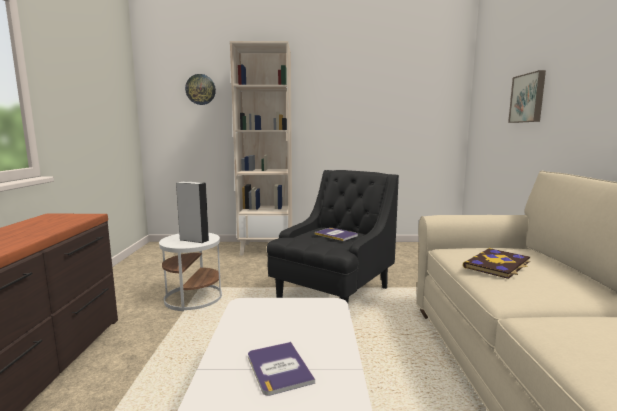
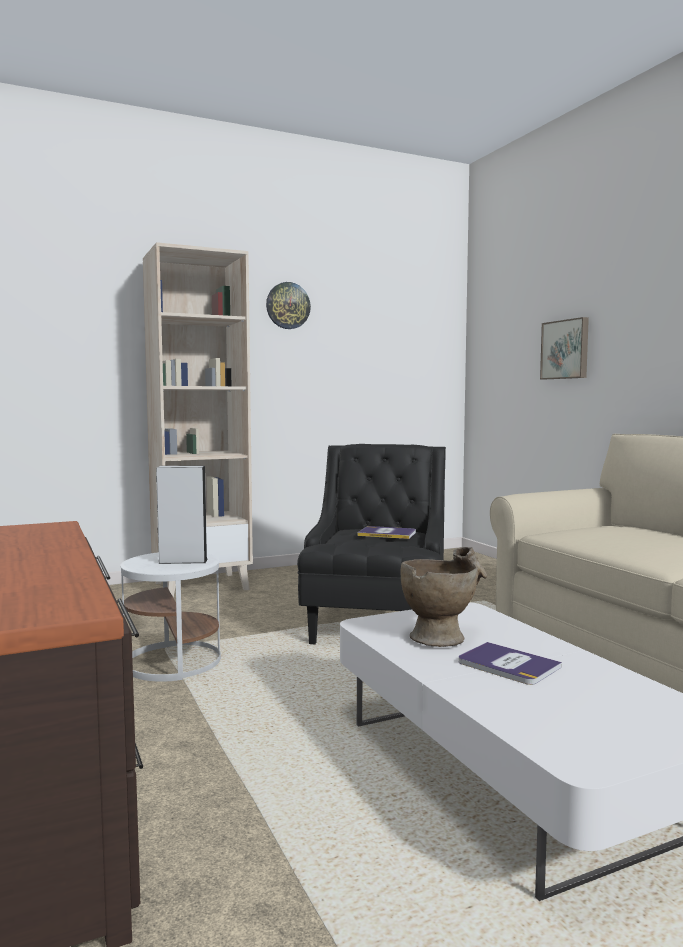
camera: 25 degrees left, 5 degrees down
(200, 89) = (70, 316): wall clock -> wall clock (288, 305)
(274, 328) = (442, 637): none -> beige vase
(498, 265) = (620, 539): book -> none

